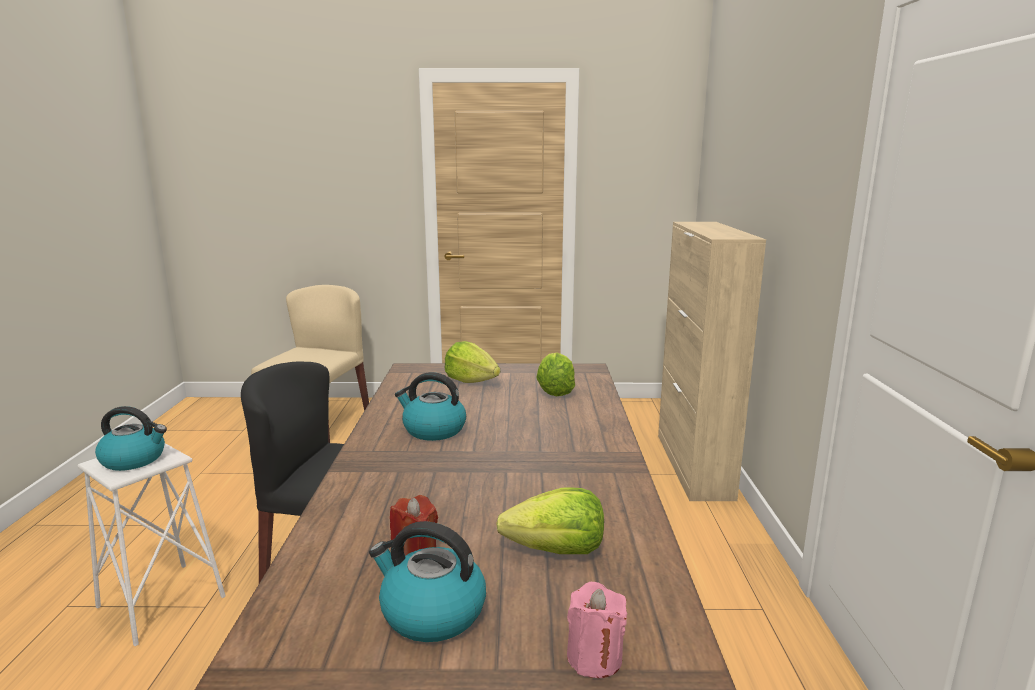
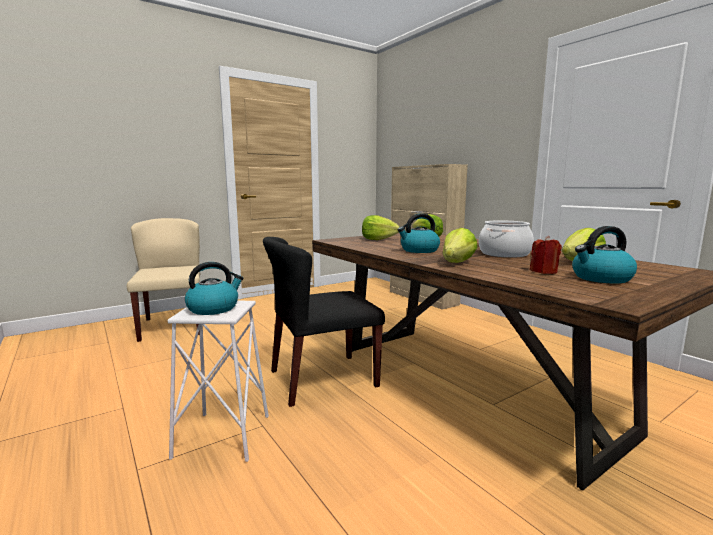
camera: 35 degrees left, 5 degrees down
(379, 483) = (457, 263): none -> lettuce
(518, 479) = (504, 254): none -> cooking pot
(594, 657) = (670, 274): pink candle -> none

